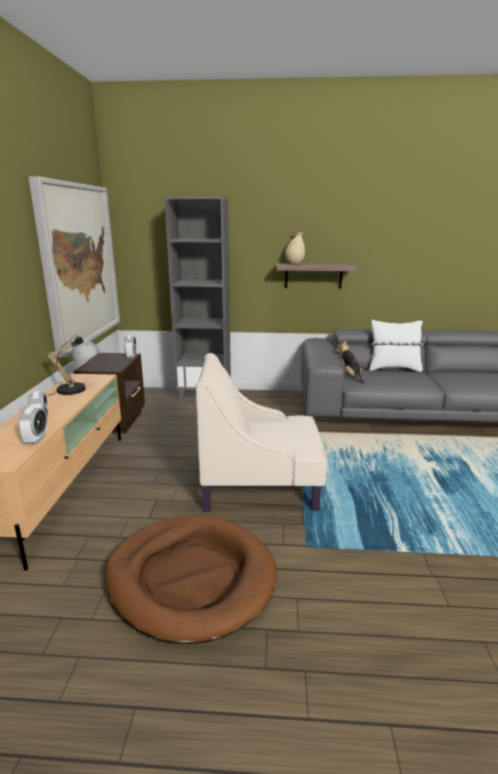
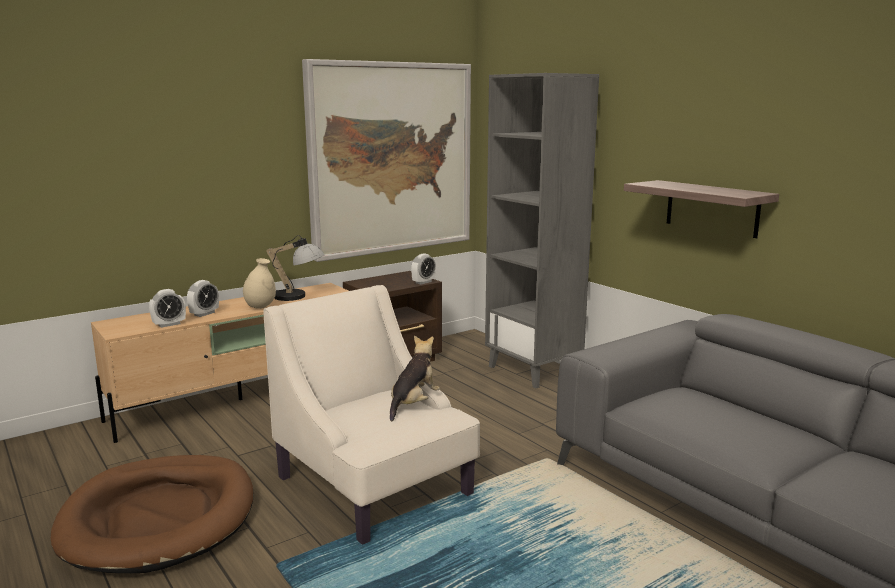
camera: 50 degrees right, 5 degrees down
(294, 264) = (670, 184): beige vase -> beige vase (260, 307)
(350, 376) = (657, 396): plush toy -> plush toy (413, 404)
(393, 369) = (773, 415): white pillow -> none

